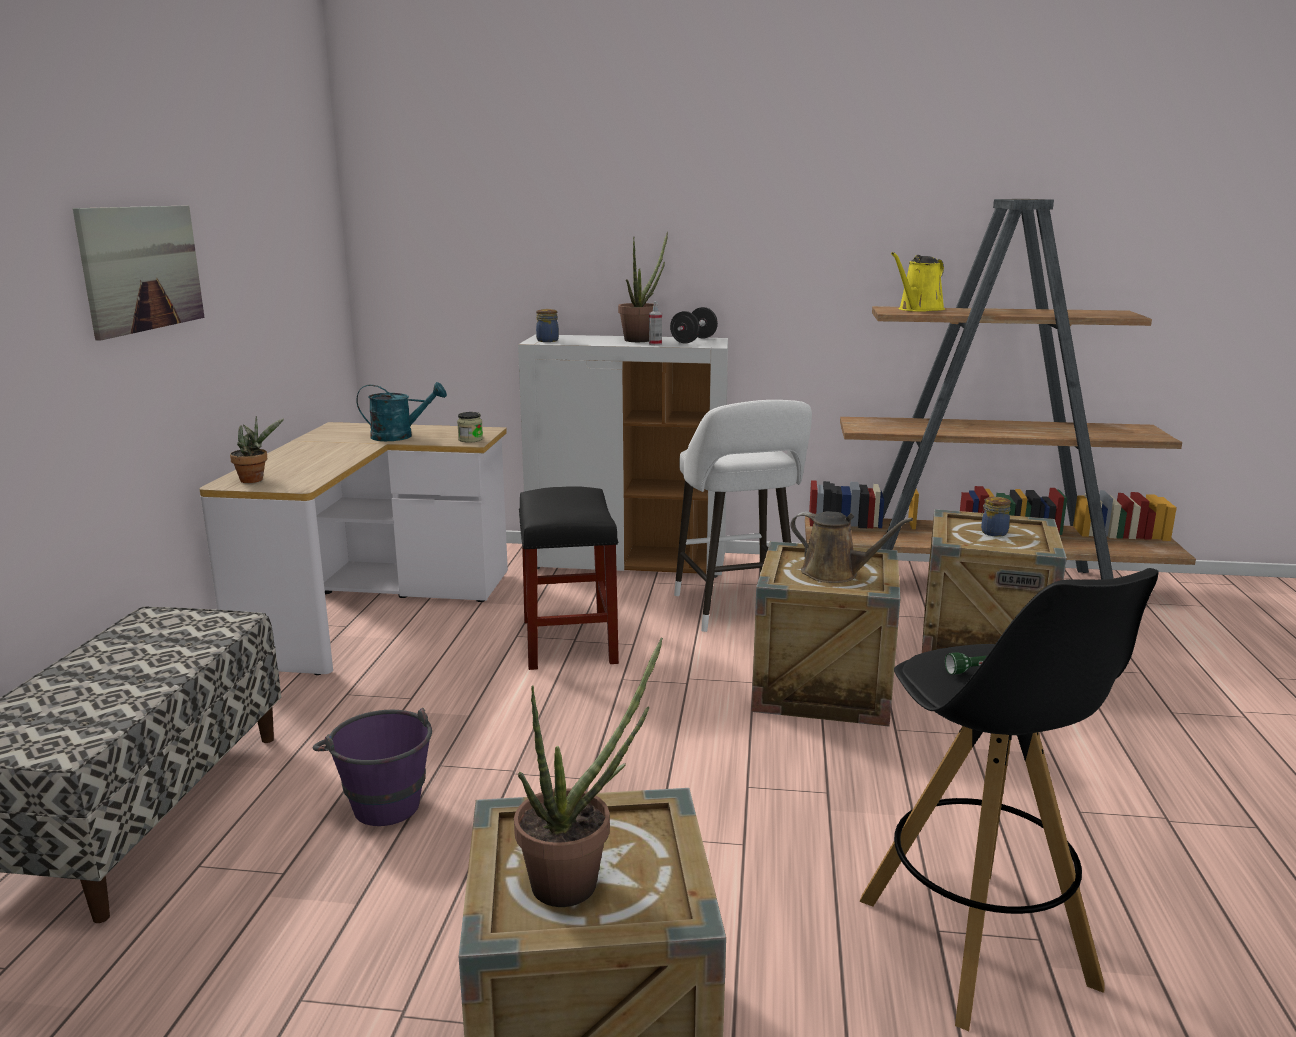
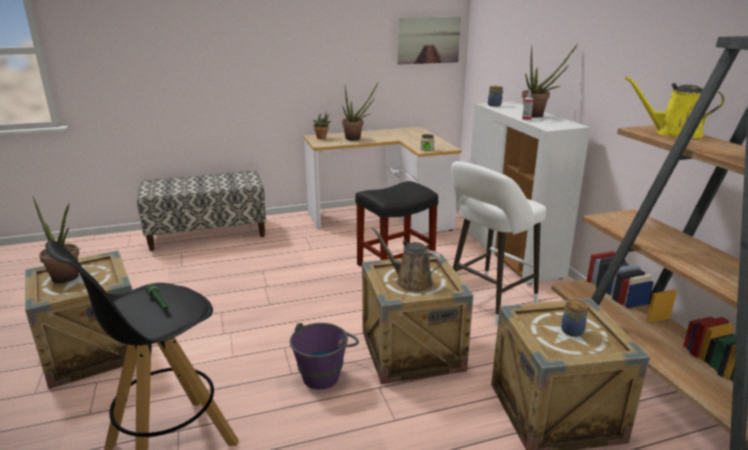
camera: 65 degrees right, 5 degrees up
(142, 268) = (288, 41): picture -> picture (428, 40)
(313, 462) = (356, 138): none -> potted plant
(381, 800) = (232, 267): purple bucket -> purple bucket (325, 372)
(400, 436) = (414, 139): turquoise watering can -> none
(693, 340) = (558, 123): black dumbbell -> none
(835, 574) = (410, 281): brown watering can -> brown watering can turned 120 degrees clockwise

